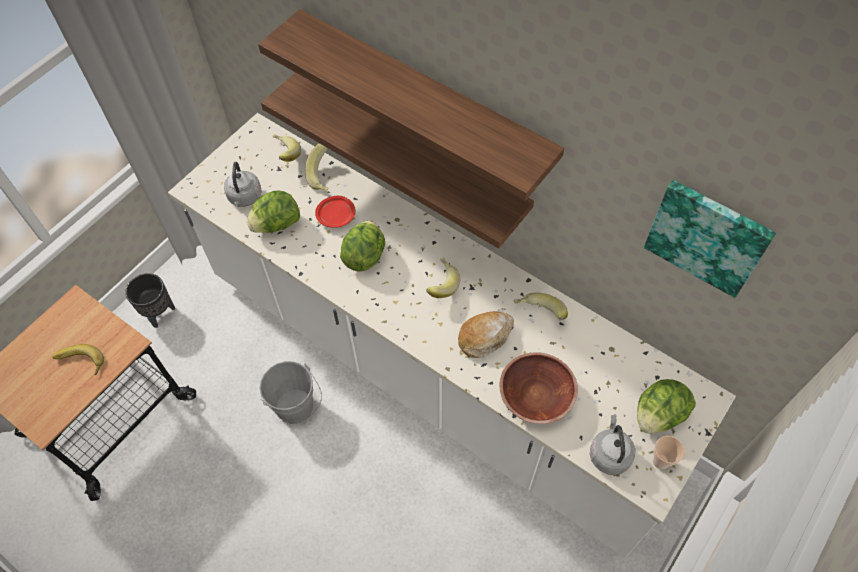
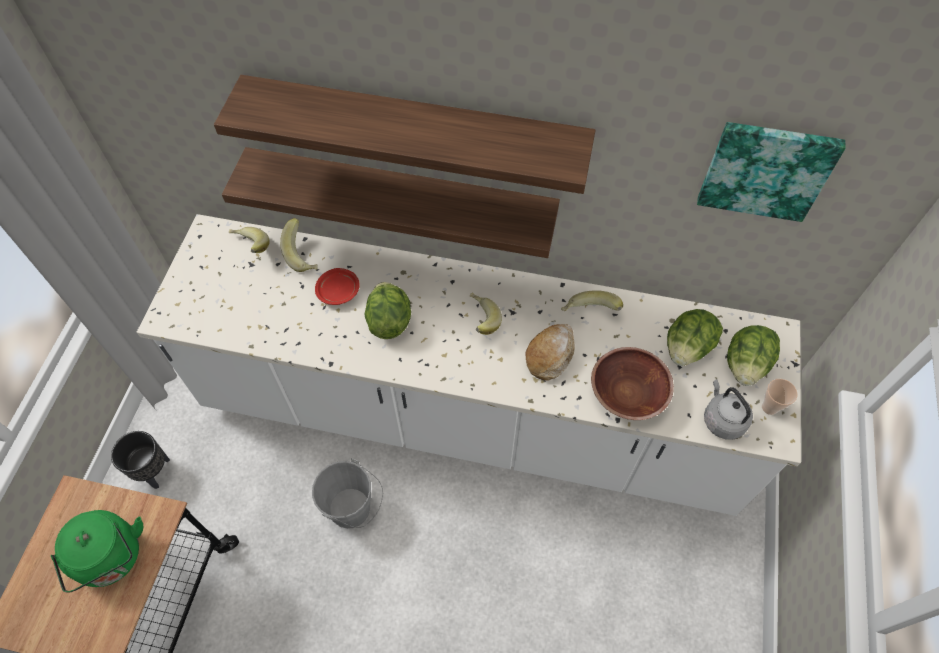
camera: 25 degrees left, 0 degrees up
(79, 363) = (112, 559): banana -> green kettle
(245, 198) = (229, 307): grey kettle -> none
(276, 224) = (278, 322): lettuce -> lettuce (687, 348)

